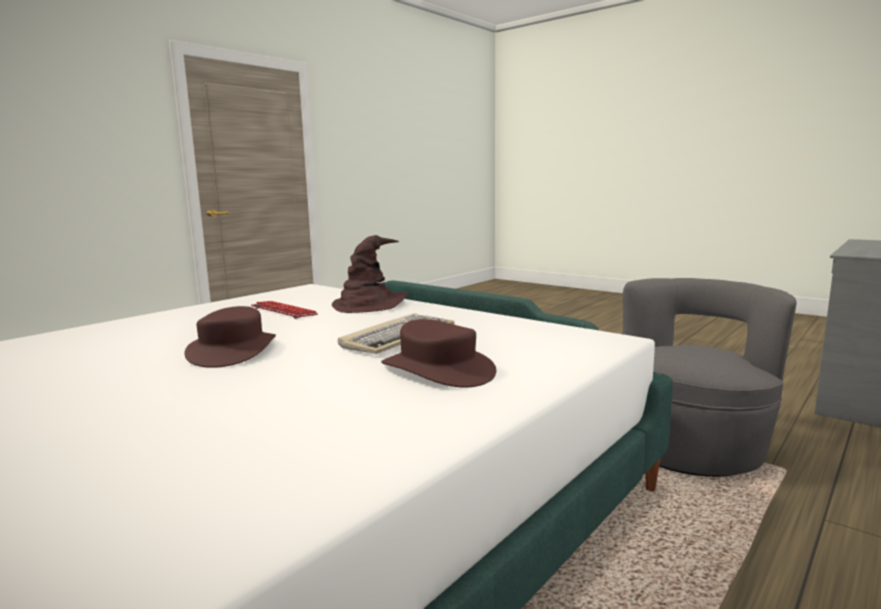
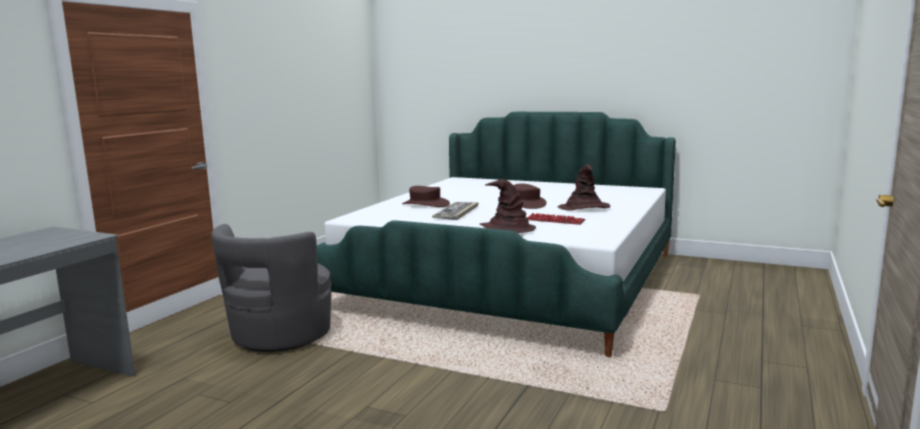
camera: 165 degrees right, 0 degrees up
(174, 330) = (584, 208): none -> brown hat

